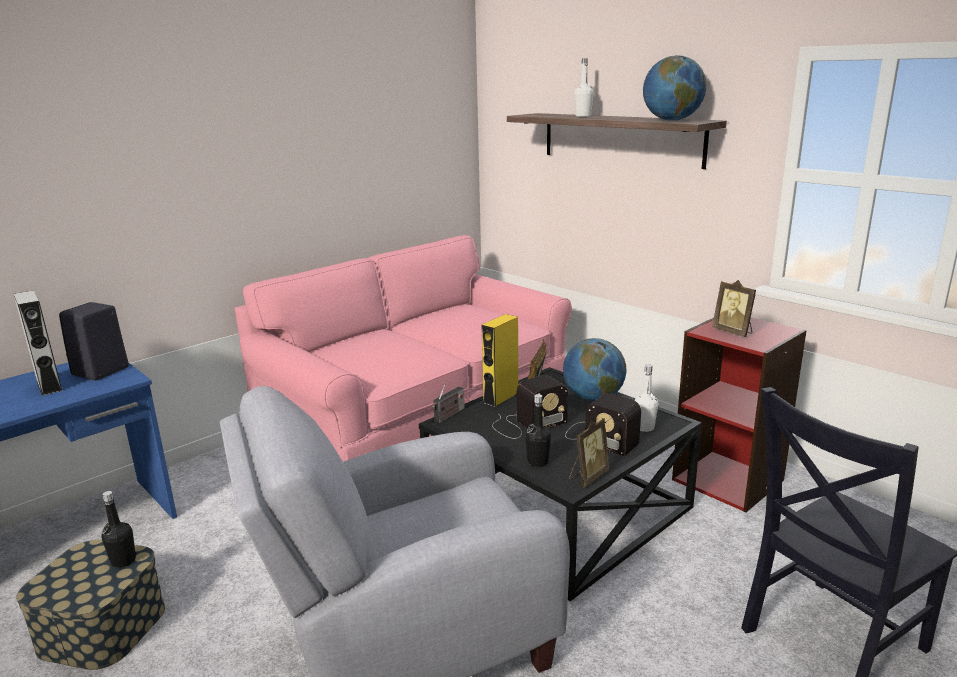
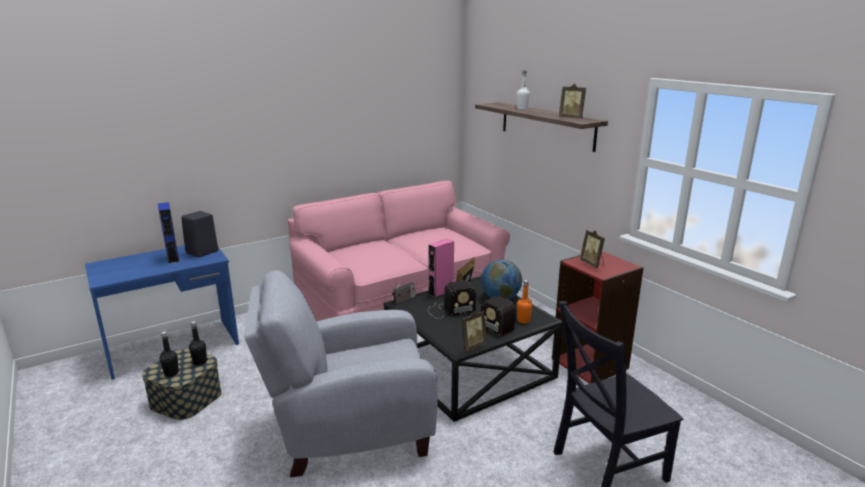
camera: 10 degrees right, 0 degrees up
(49, 385) = (172, 258): grey speaker -> blue speaker
(501, 398) = (441, 292): yellow speaker -> pink speaker
(537, 462) = (445, 334): black bottle -> black bottle (171, 373)
(644, 427) = (523, 320): white bottle -> orange bottle
(672, 120) = (571, 118): globe -> picture frame

